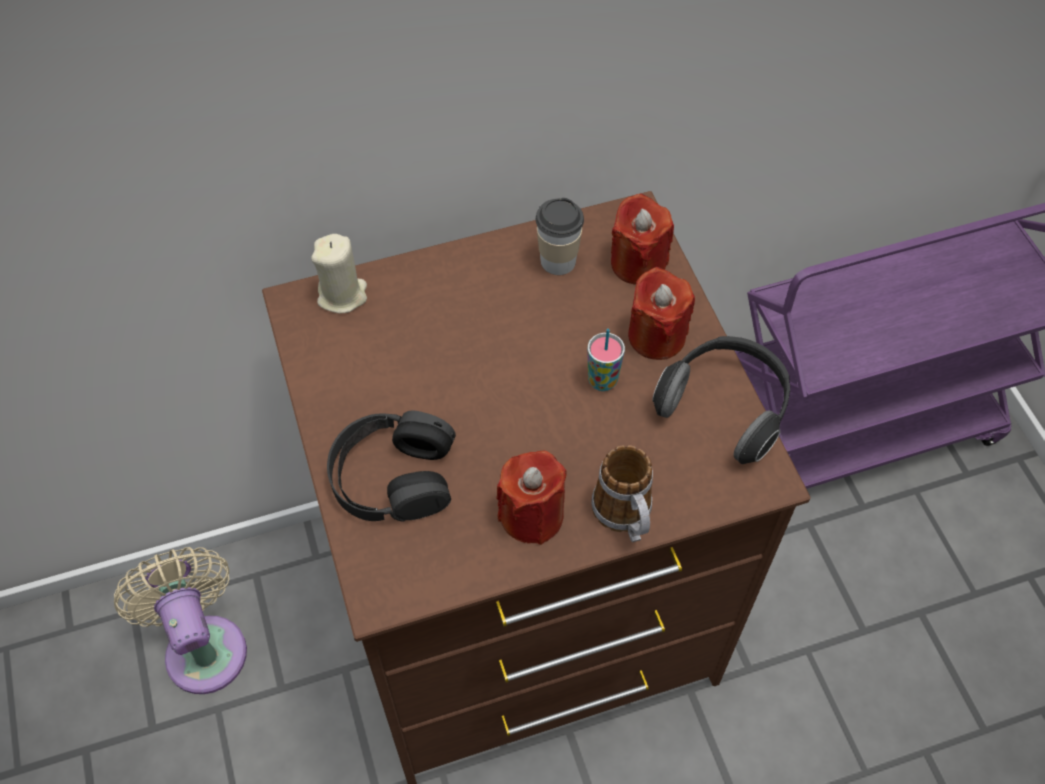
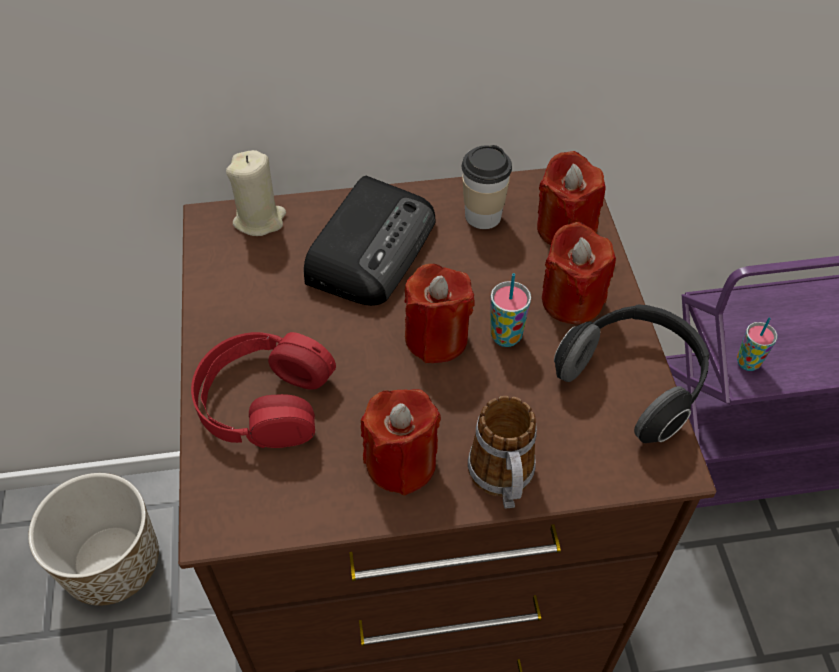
camera: 10 degrees right, 5 degrees down
(203, 646) = (112, 563): beige fan -> planter
(393, 476) = (264, 400): black headphones -> red headphones
(458, 309) = (372, 247): none -> radio
(539, 392) = (436, 338): none -> red candle
(819, 354) = (747, 363): none -> cup

